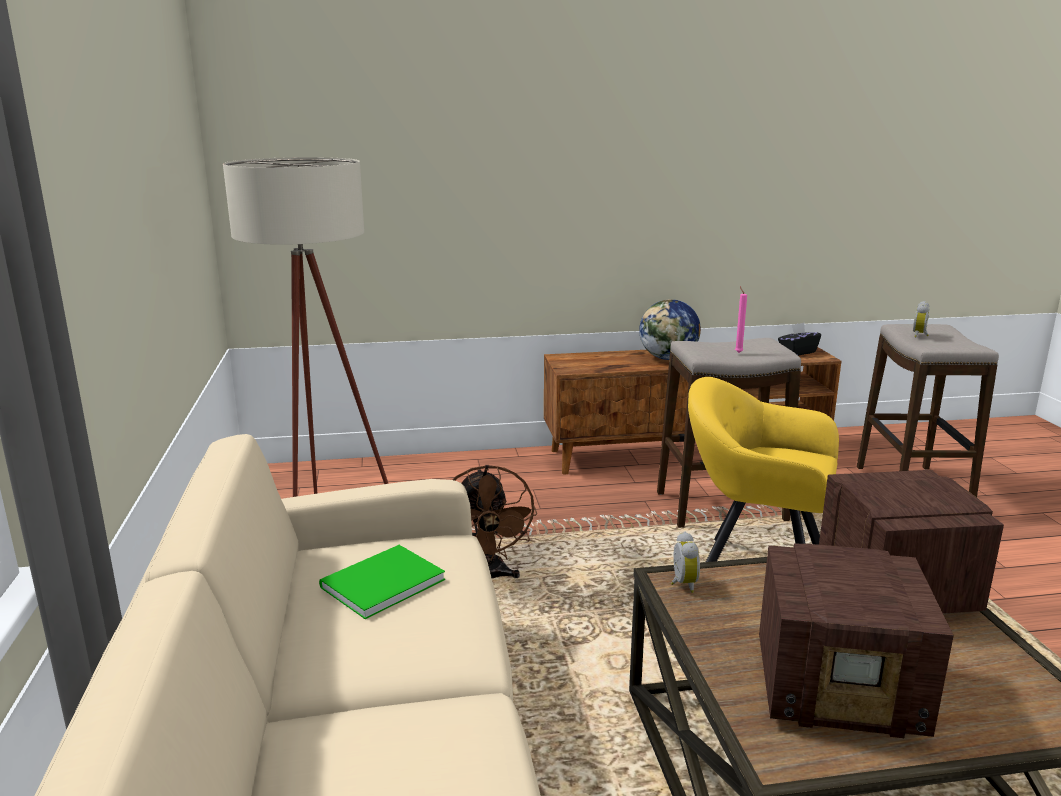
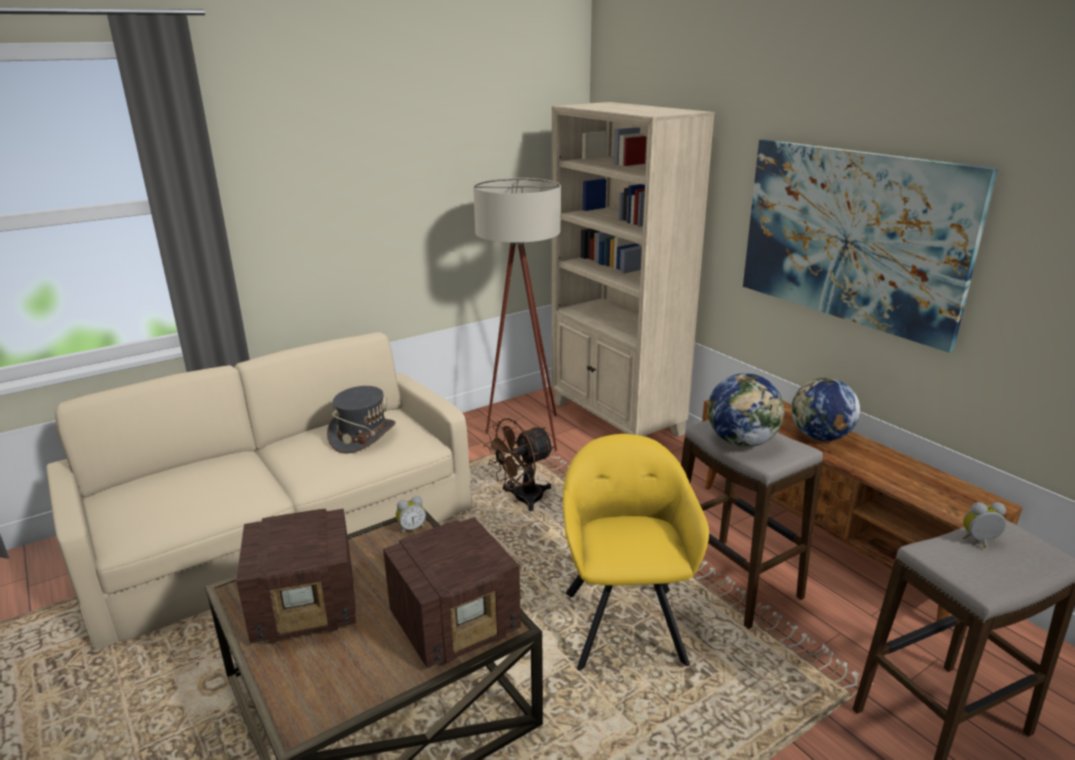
camera: 65 degrees right, 5 degrees up
(376, 475) = (616, 419): none -> beige bookcase
(378, 583) = (362, 435): green book -> grey hat
(633, 167) = (851, 236): none -> picture
(738, 352) = (742, 442): pink candle -> globe
(797, 352) = (961, 503): black tissue box -> none
(841, 691) = (307, 608): radio -> radio turned 90 degrees counterclockwise

